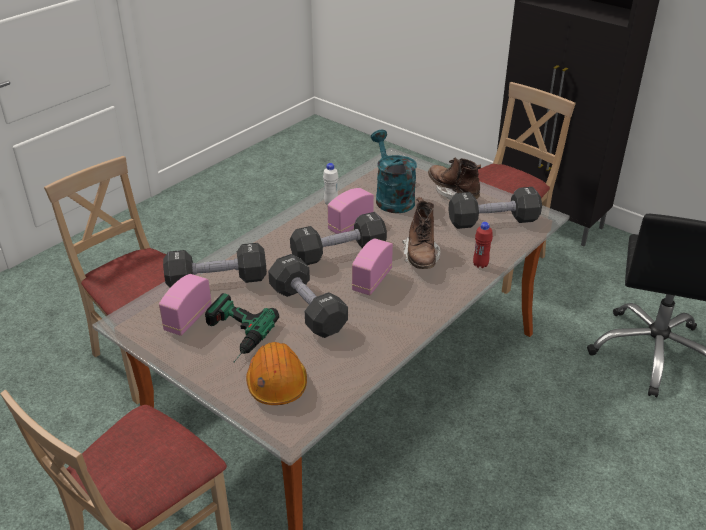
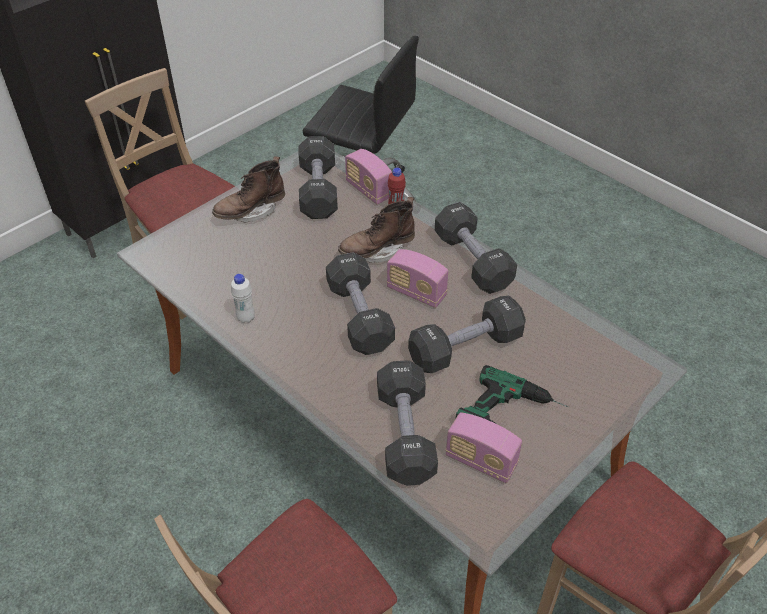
camera: 85 degrees left, 10 degrees up
(277, 383) = (586, 376): orange hard hat -> none
(350, 225) = (301, 303): radio -> radio (368, 190)
(392, 197) = (248, 262): turquoise watering can -> none
(421, 257) = (377, 251): brown boot -> brown boot turned 150 degrees clockwise
(421, 312) = (472, 261): none -> black dumbbell

